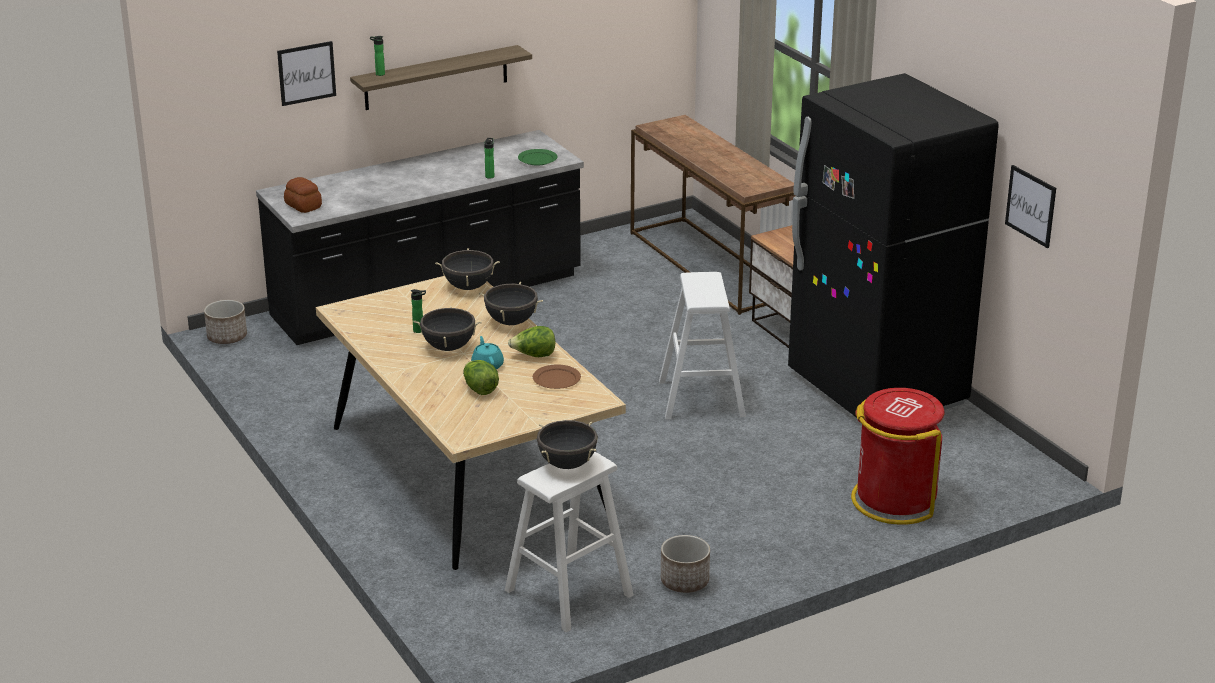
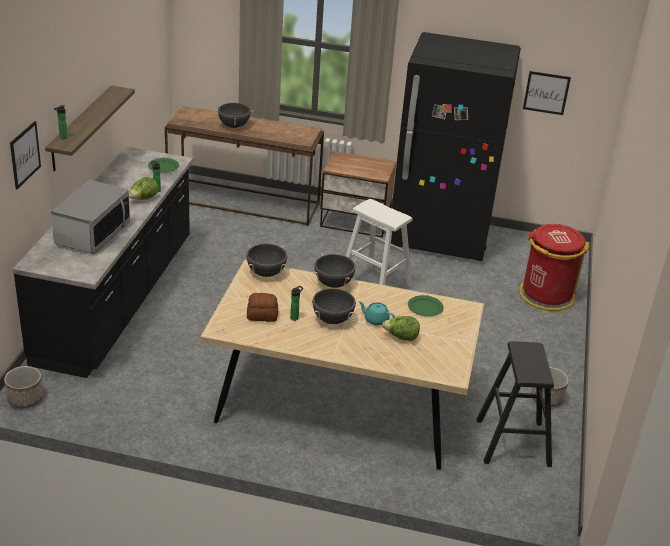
camera: 50 degrees left, 5 degrees up
(303, 205) = (72, 264): bread -> bread (262, 315)
(364, 190) = (92, 234): none -> microwave
(534, 356) = (386, 299): lettuce -> lettuce (143, 199)
(557, 379) = (425, 307): brown plate -> green plate
(567, 464) = (523, 358): black cooking pot -> black cooking pot (234, 126)
(568, 593) = (513, 442): white stool -> black stool

